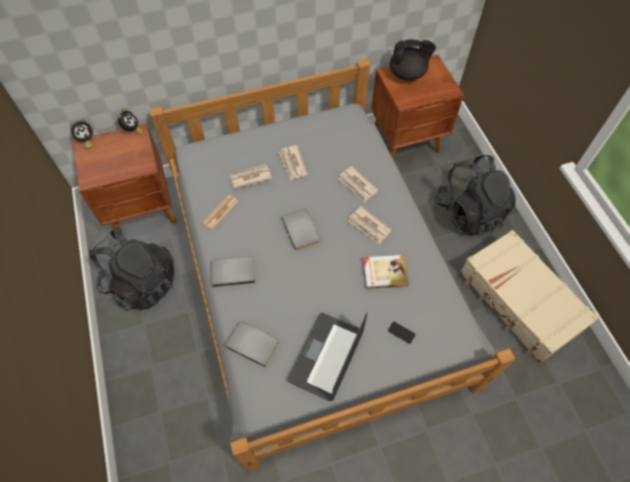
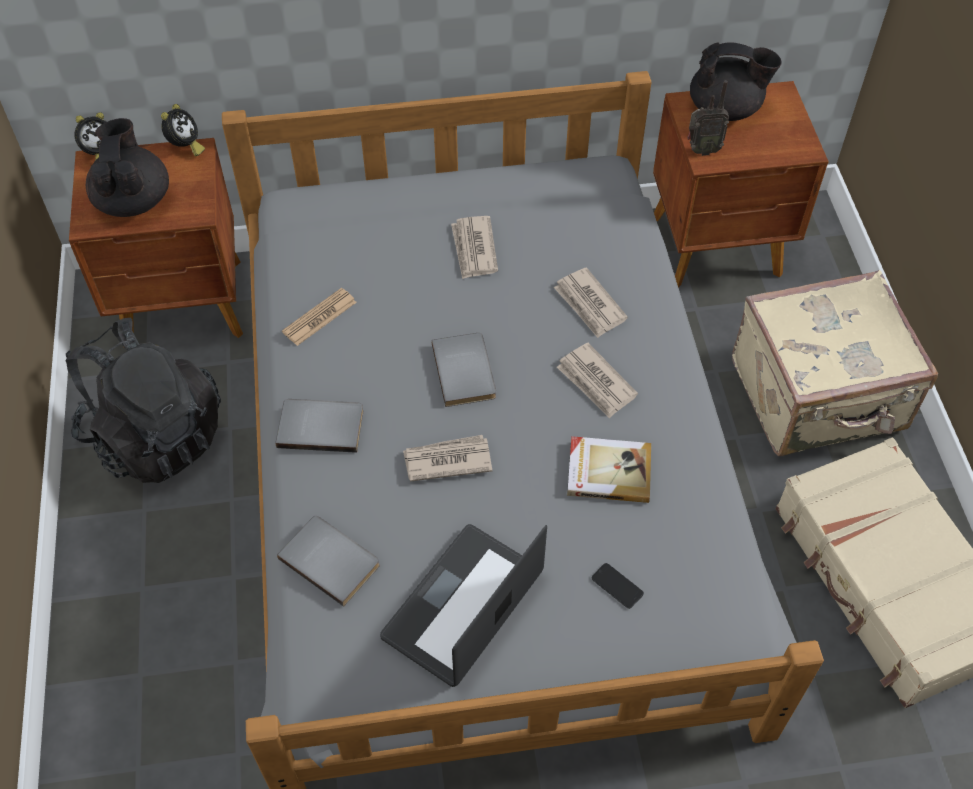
camera: 10 degrees right, 5 degrees down
(110, 164) = (133, 200): none -> black teapot
(250, 177) = (388, 263): newspaper -> newspaper (447, 460)
(400, 97) = (701, 150): none -> radio
(469, 212) = (818, 397): black backpack -> beige suitcase

